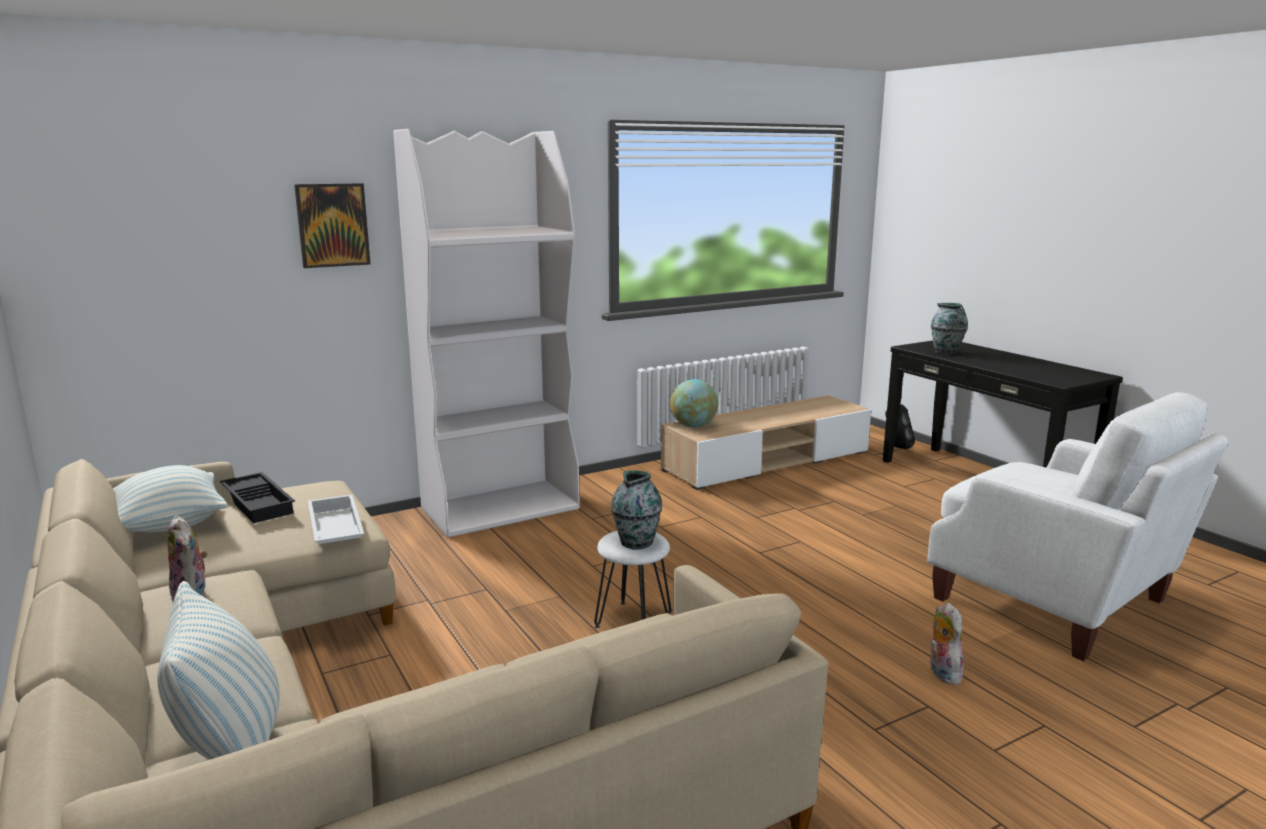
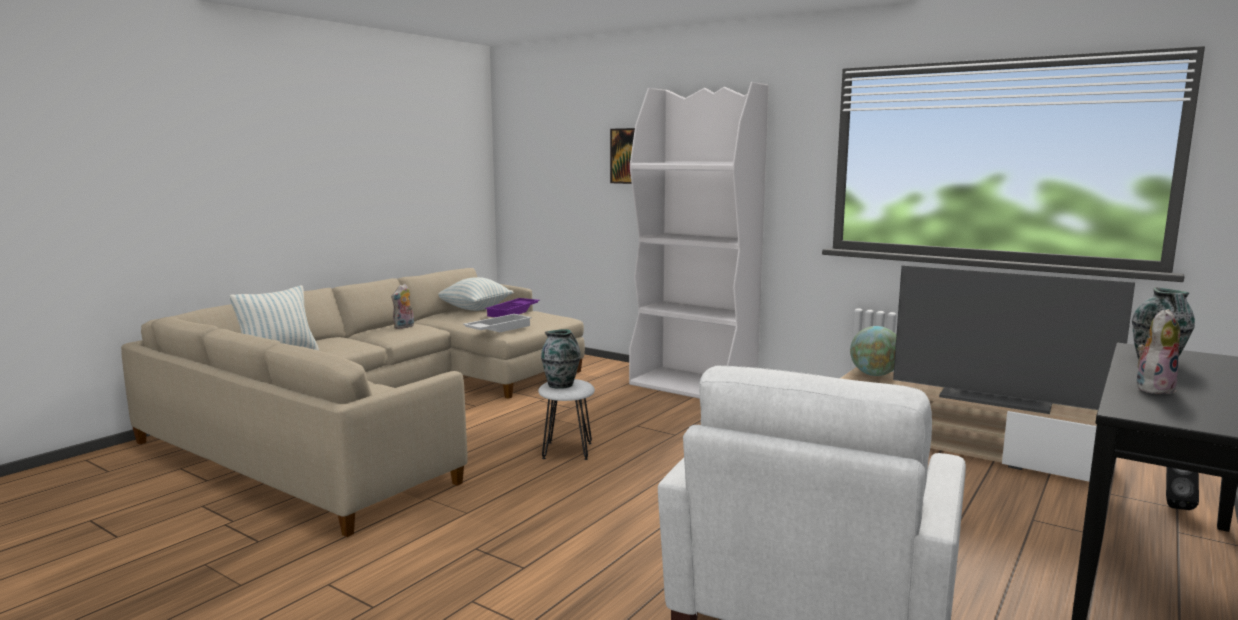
camera: 65 degrees right, 5 degrees down
(260, 503) = (513, 312): black tray -> purple tray
(788, 414) = (997, 399): none -> television
(941, 673) = (584, 570): plush toy -> plush toy (1153, 388)

